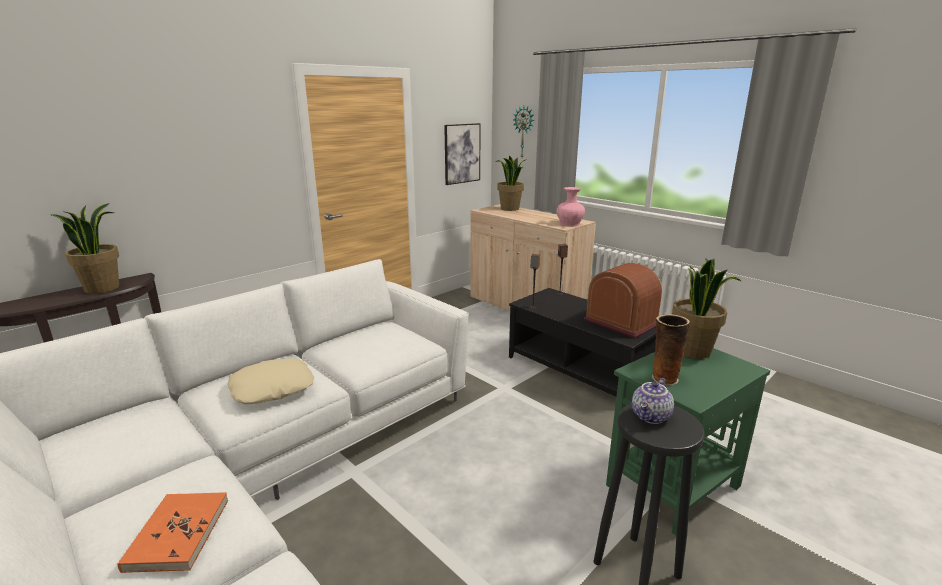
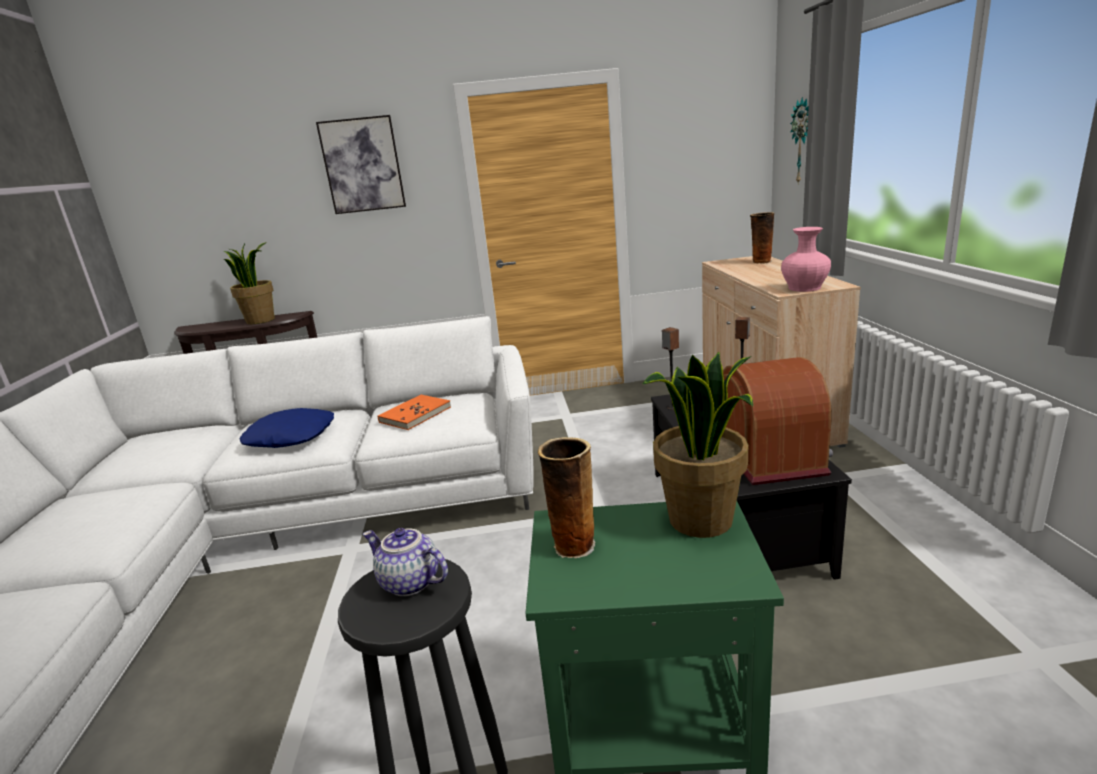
camera: 40 degrees right, 0 degrees up
(178, 534) = (70, 534): orange book -> orange book (415, 415)
(272, 388) = (291, 436): beige pillow -> blue pillow
(462, 153) = (712, 180): picture -> picture (362, 165)
(510, 209) = (760, 262): potted plant -> vase
(651, 417) = (408, 583): teapot -> teapot turned 45 degrees clockwise

